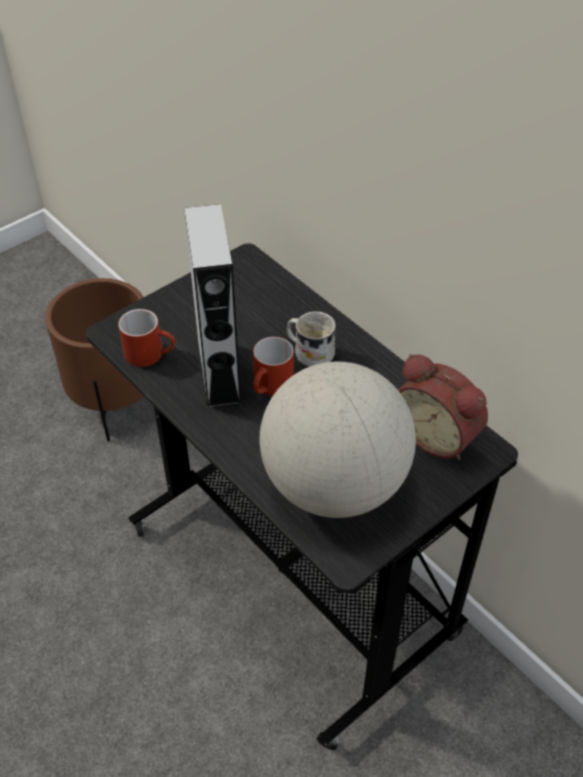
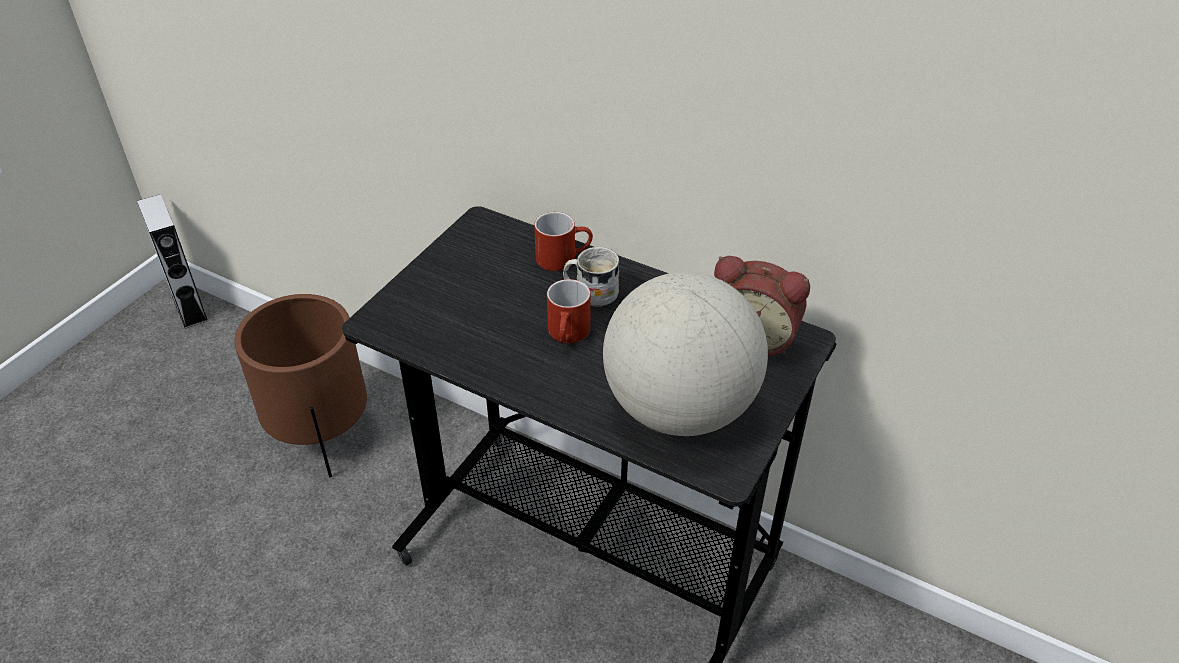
camera: 20 degrees left, 5 degrees down
(151, 354) = (426, 333): red mug -> red mug (563, 257)
(219, 374) = (509, 335): grey speaker -> grey speaker (189, 307)

